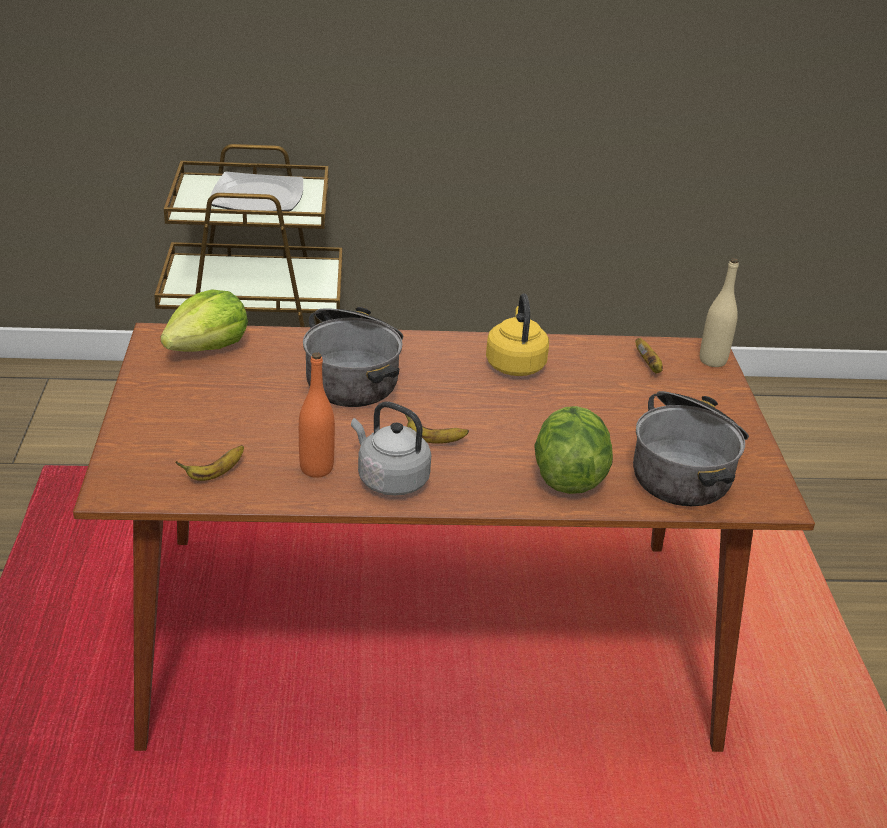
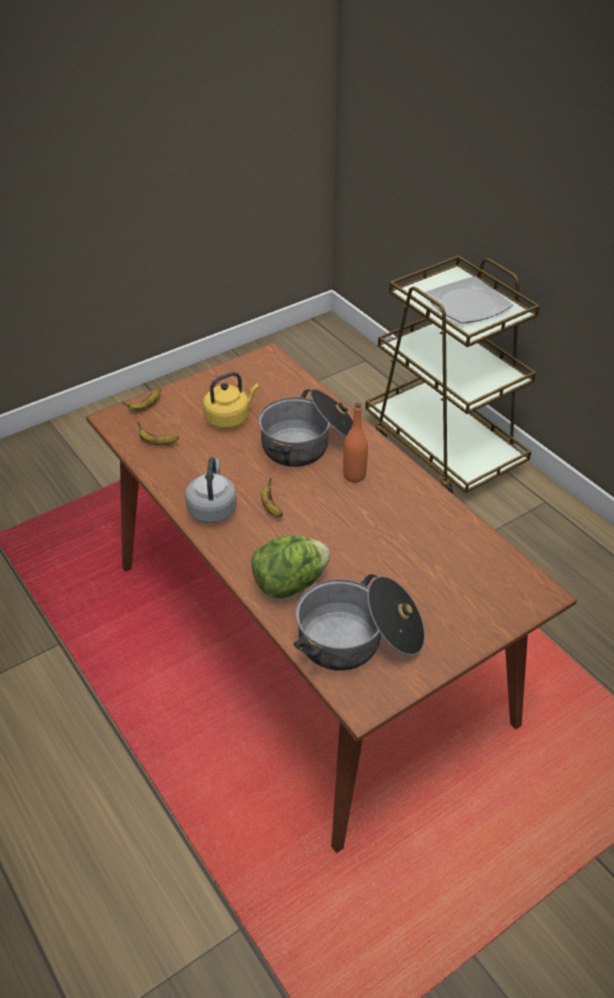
camera: 60 degrees right, 10 degrees up
(208, 347) = (276, 378): lettuce -> none
(316, 468) = (196, 475): orange bottle -> orange bottle (354, 475)
(515, 364) = (401, 504): yellow kettle -> yellow kettle (229, 418)
(649, 366) = (478, 570): banana -> banana (145, 407)
(712, 360) = (529, 603): beige bottle -> none

